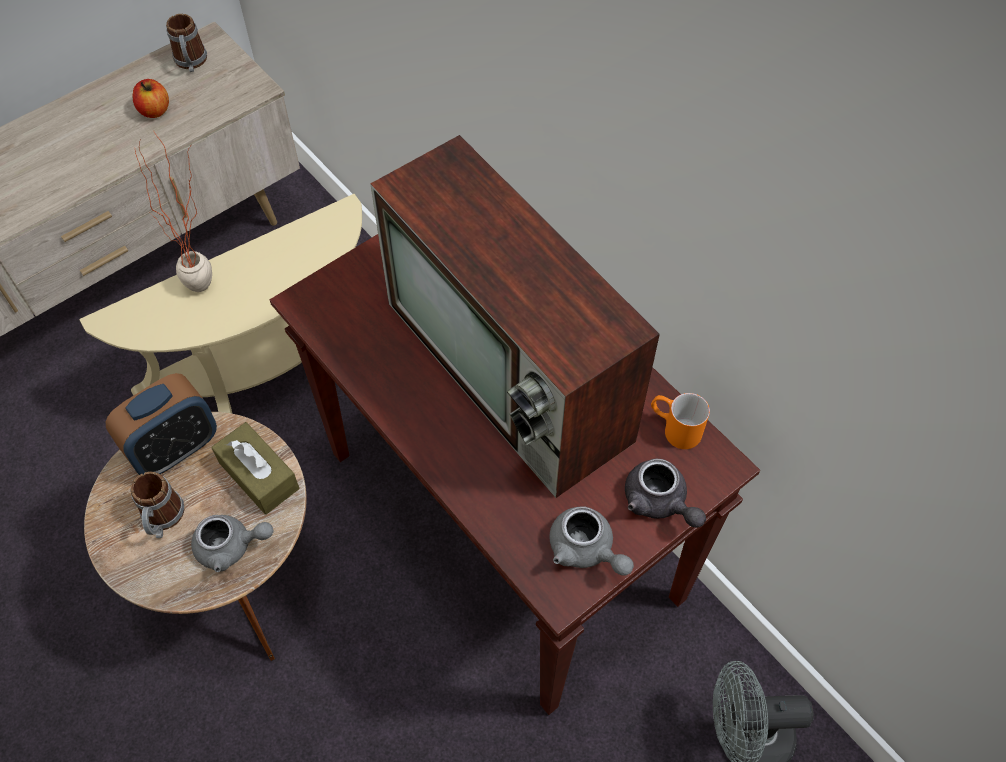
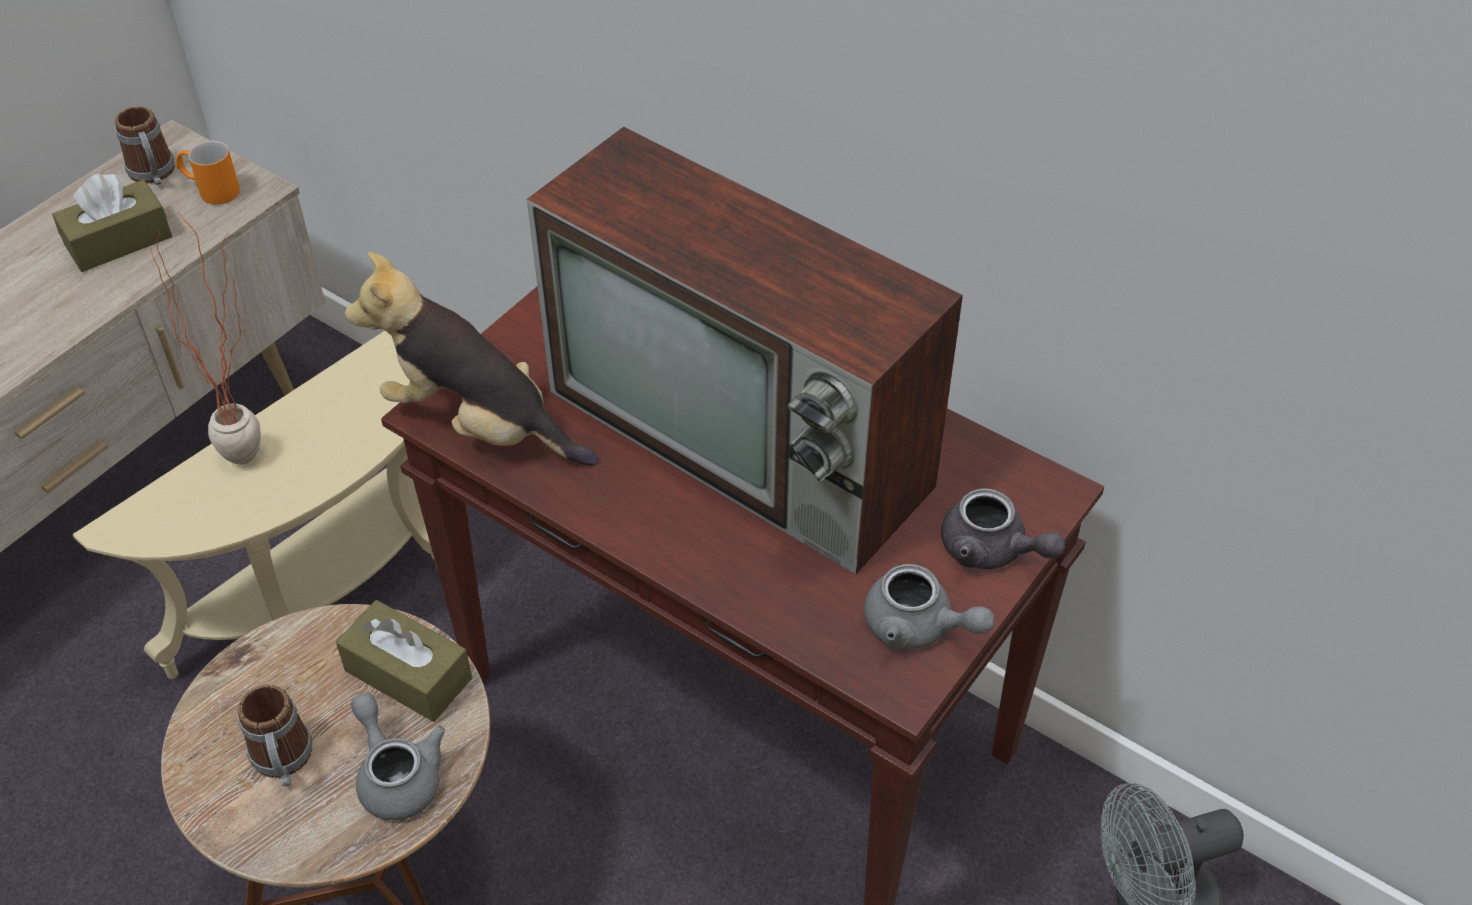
camera: 15 degrees left, 10 degrees down
(155, 110) = (118, 241): apple -> brown tissue box
(175, 448) = (273, 666): alarm clock -> none
(231, 547) = (397, 775): grey teapot -> grey teapot turned 105 degrees counterclockwise
(332, 319) = (478, 425): none -> plush toy
(674, 428) = (979, 461): orange mug -> orange mug (211, 190)

